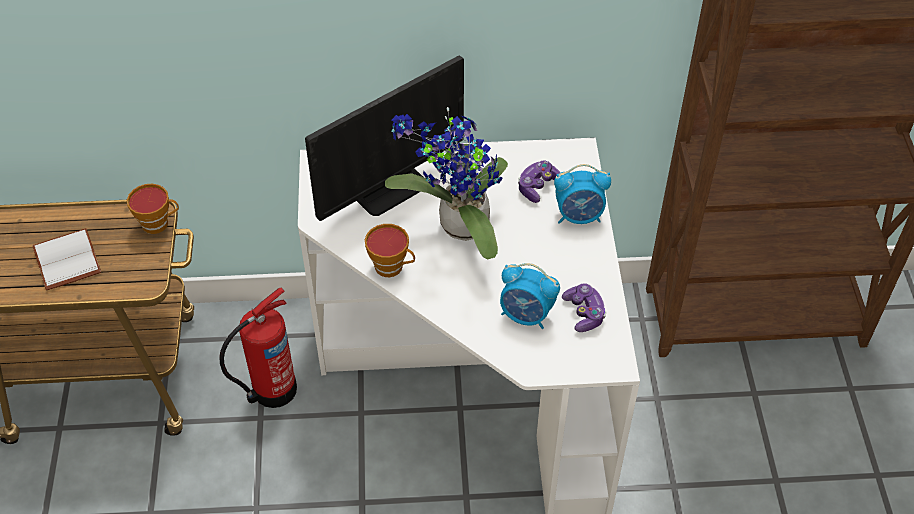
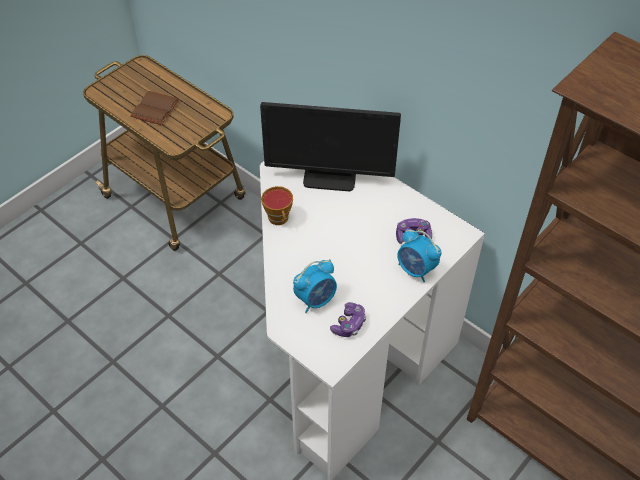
camera: 45 degrees right, 0 degrees up
(65, 260) = (154, 108): white book -> brown book
(158, 223) = (213, 119): cup -> none
(271, 390) = (238, 264): fire extinguisher -> none
(457, 227) = (340, 224): potted plant -> none
(526, 315) = (316, 299): alarm clock -> alarm clock turned 105 degrees counterclockwise

